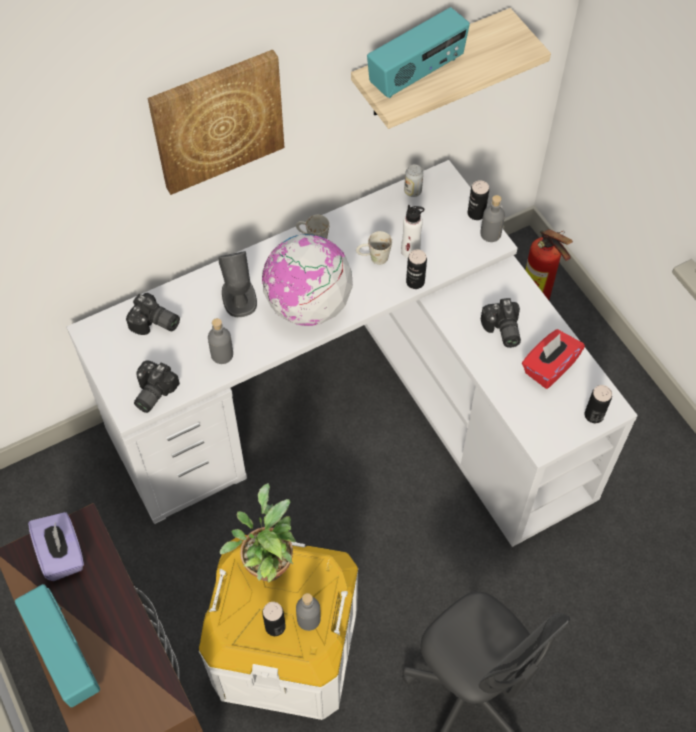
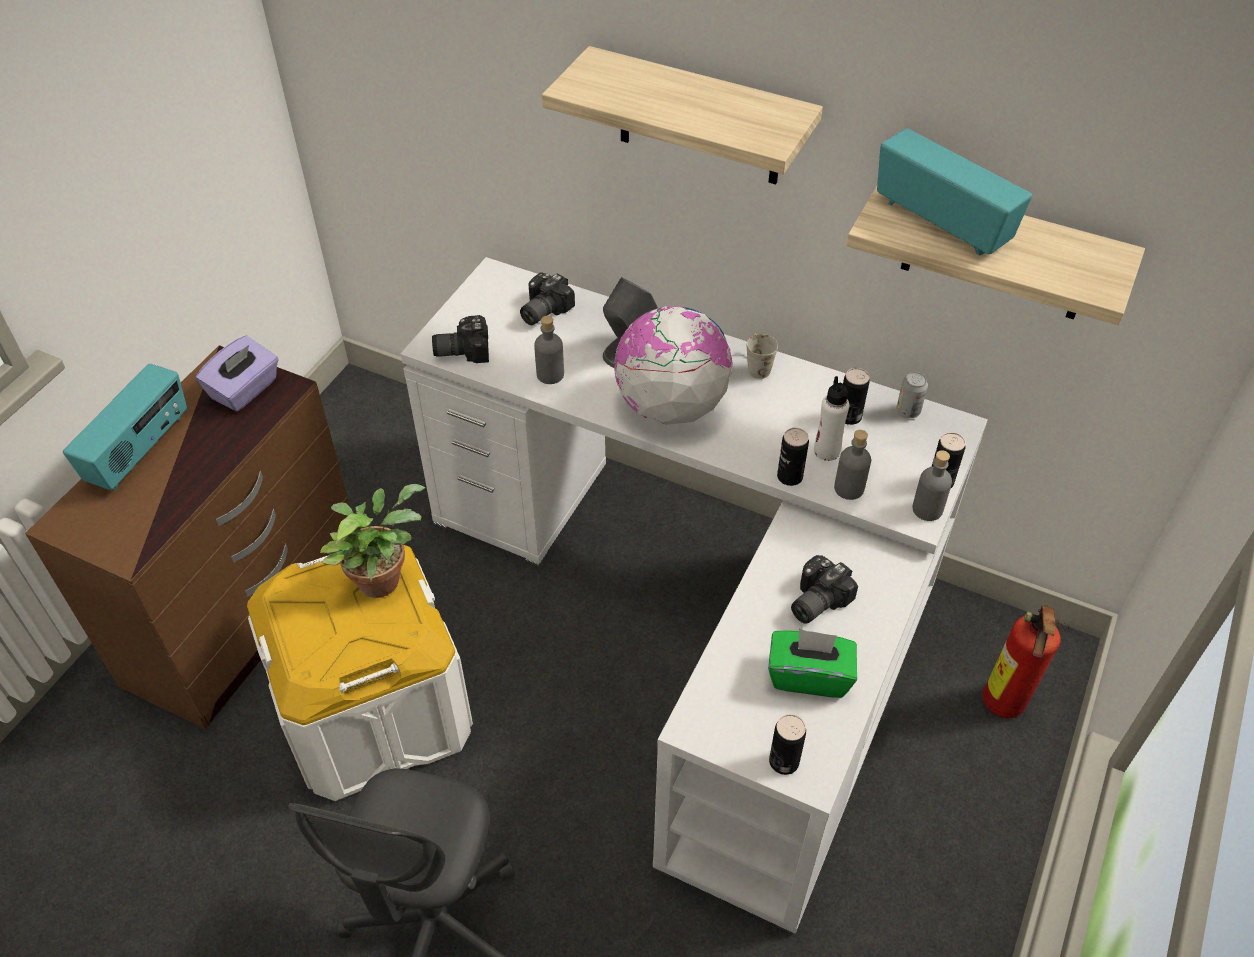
camera: 55 degrees right, 10 degrees down
(155, 324) = (541, 310): camera -> camera turned 45 degrees clockwise
(217, 120) = (700, 118): picture -> shelf
(275, 626) = (312, 625): can -> can (849, 416)
(308, 619) = (339, 650): grey bottle -> grey bottle (849, 488)
(373, 258) = (784, 426): white mug -> none
(417, 74) = (942, 223): radio -> radio turned 150 degrees counterclockwise
(549, 367) = (809, 675): red tissue box -> green tissue box

